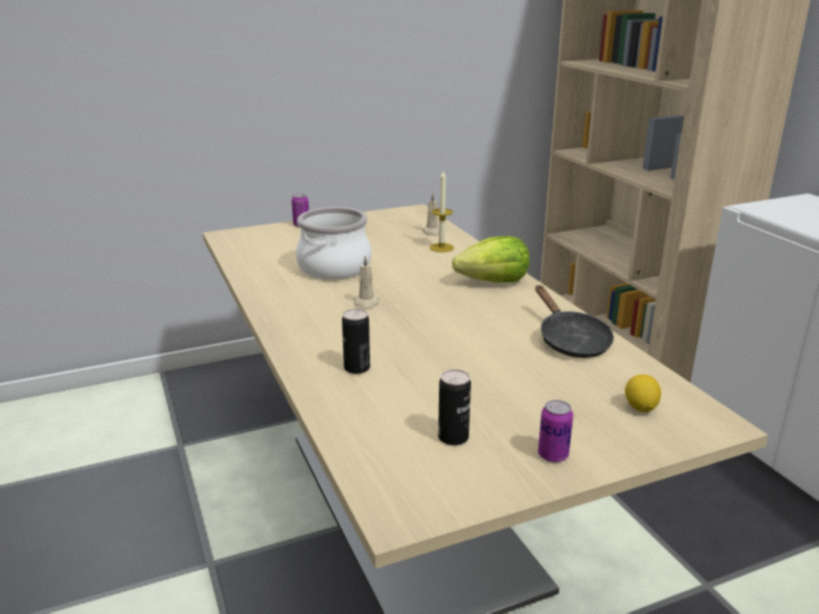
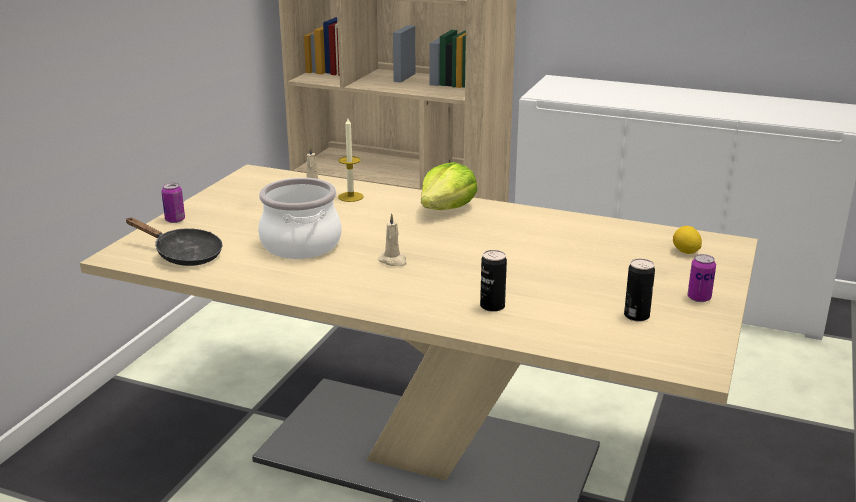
camera: 45 degrees left, 0 degrees up
(570, 341) = (576, 229): black frying pan -> black frying pan (183, 255)

